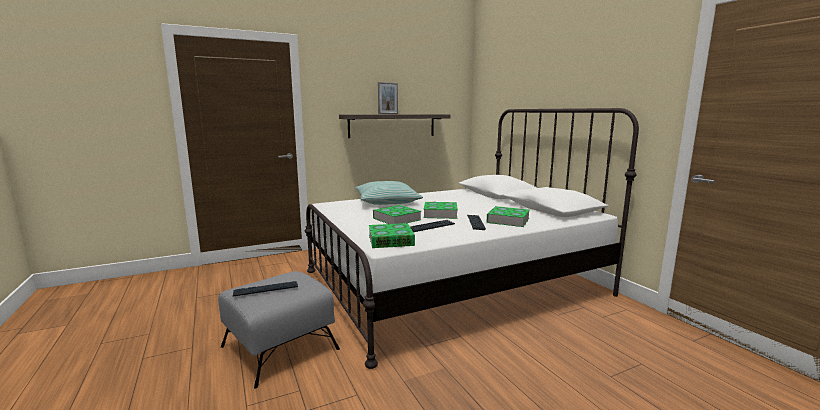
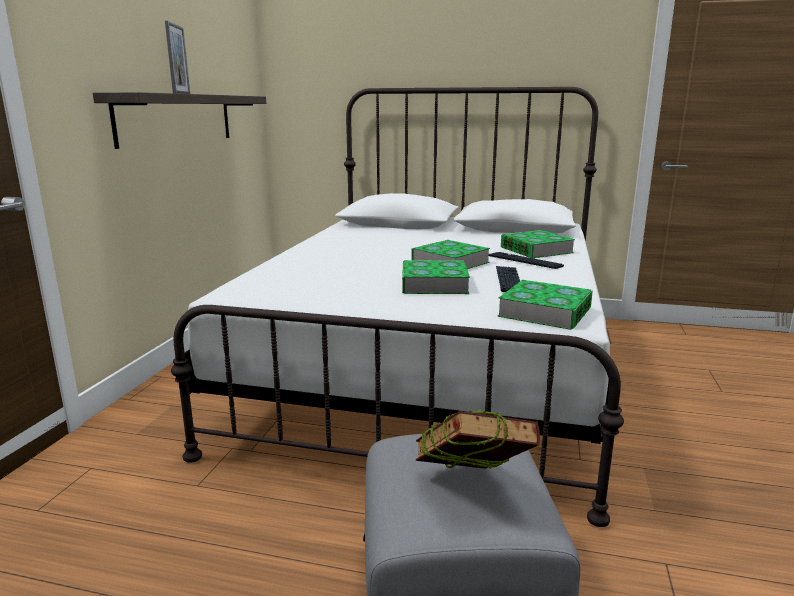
camera: 50 degrees left, 5 degrees up
(266, 289) = (471, 489): keyboard -> book
(387, 201) = (315, 265): pillow -> none

